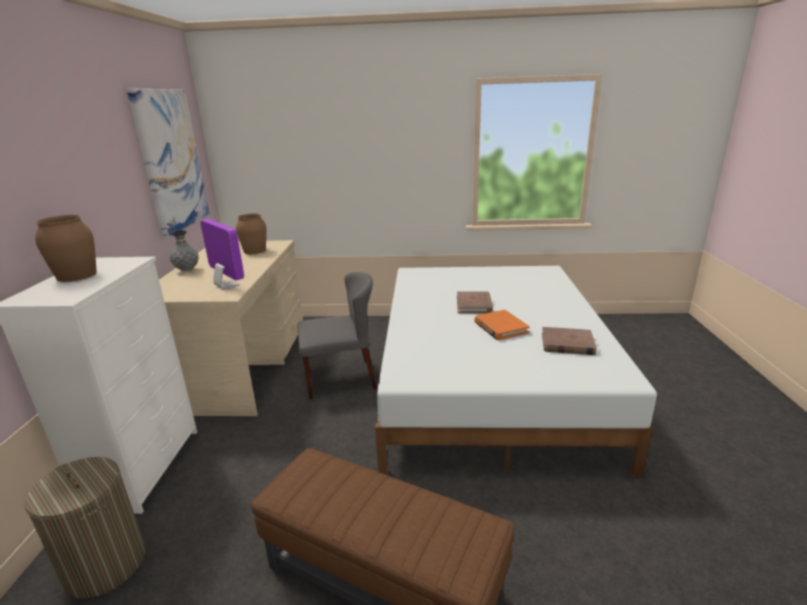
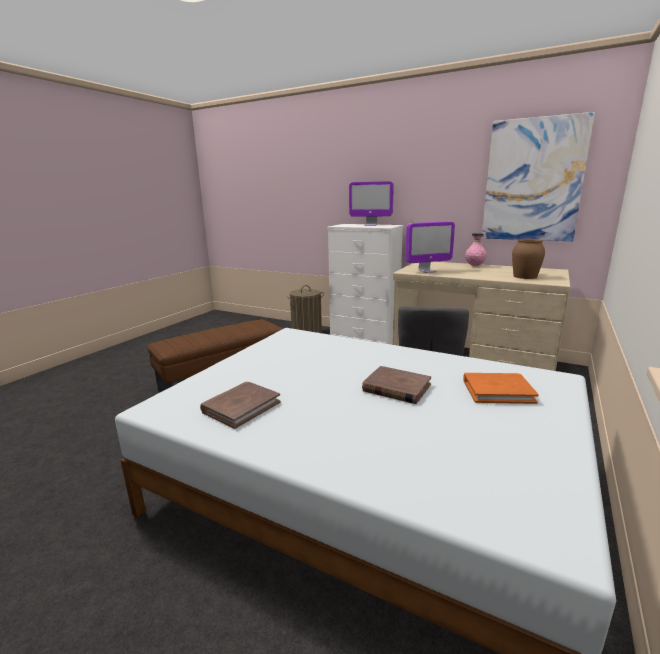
camera: 115 degrees right, 5 degrees down
(76, 275) = (370, 225): brown vase -> monitor
(187, 270) = (474, 265): grey vase -> pink vase
(500, 327) = (321, 385): orange book -> orange book (497, 391)

